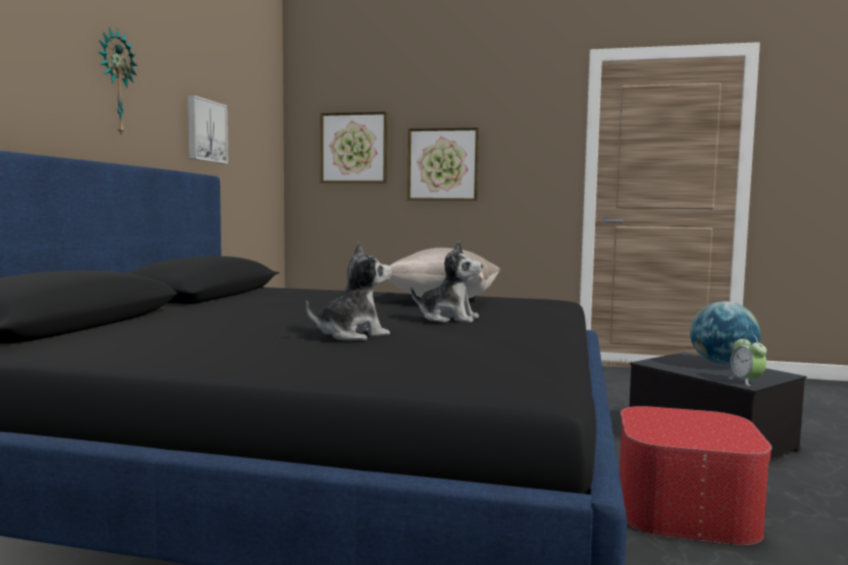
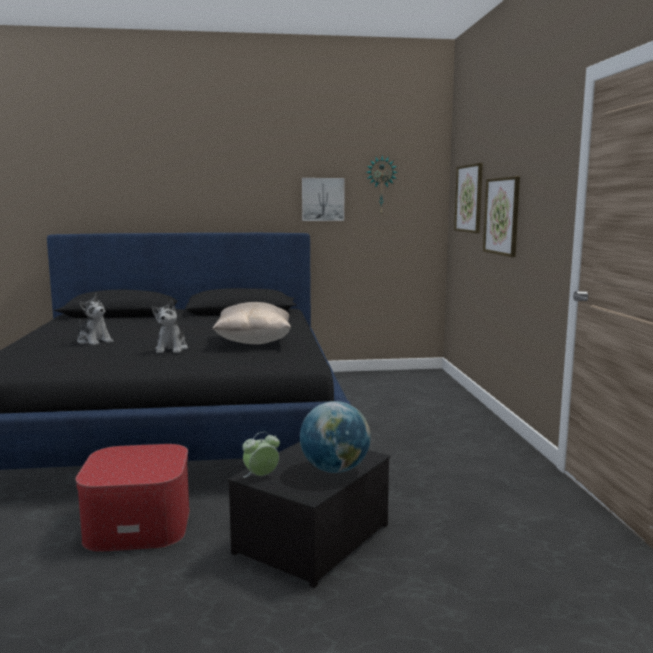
camera: 70 degrees right, 5 degrees up
(115, 83) = (230, 183): wall clock -> wall clock (381, 185)

